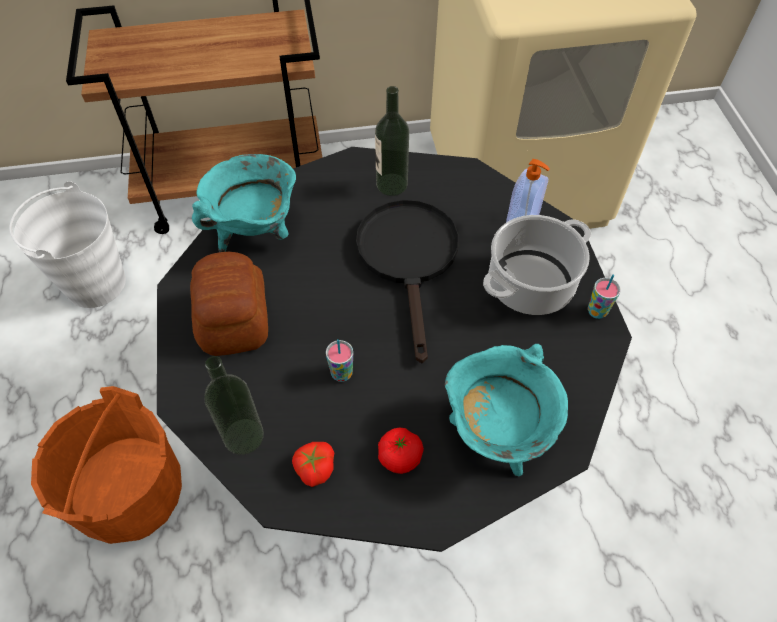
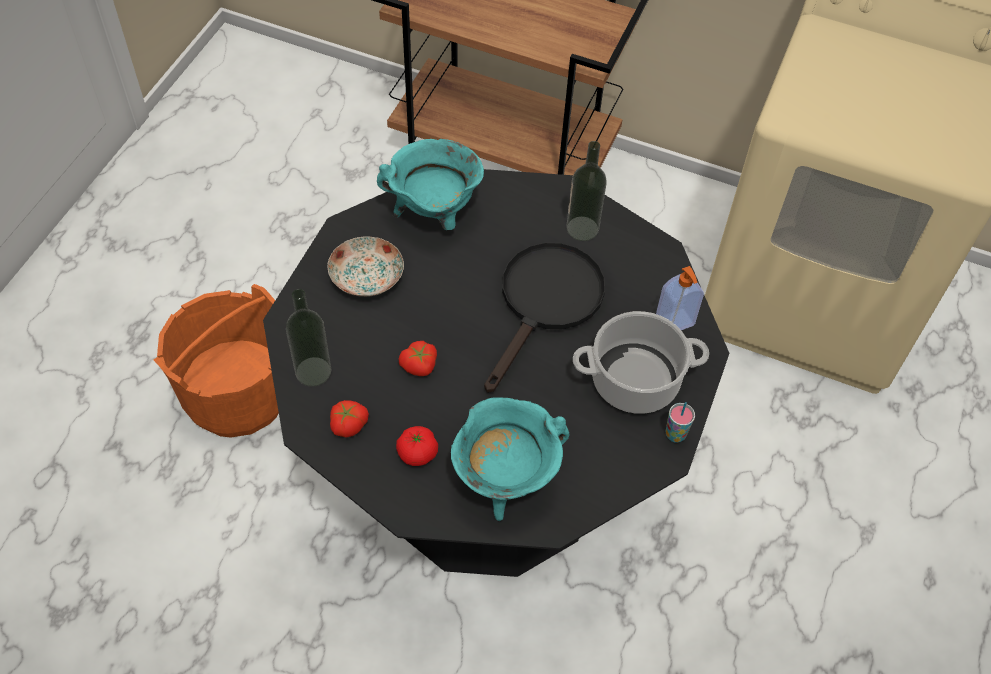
camera: 30 degrees right, 0 degrees up
(95, 283) = (318, 188): white bucket -> none
(232, 320) = (366, 277): bread -> plate
(341, 373) = (419, 366): cup -> tomato

